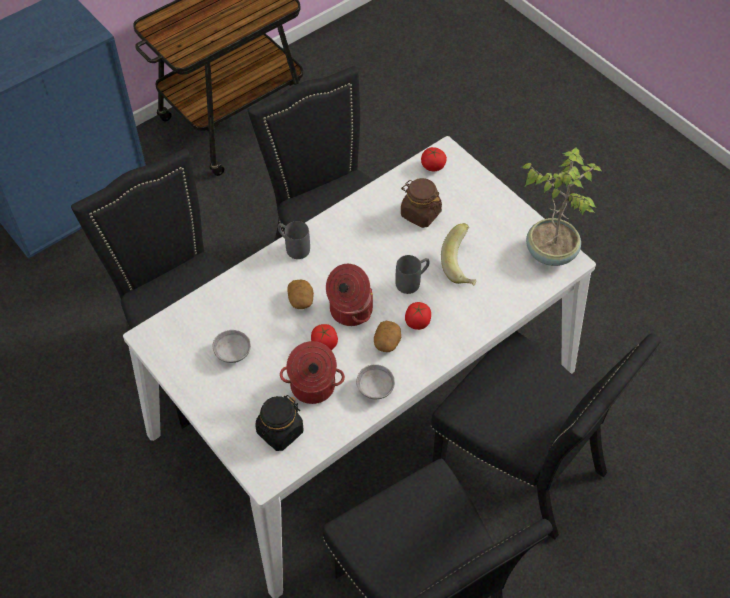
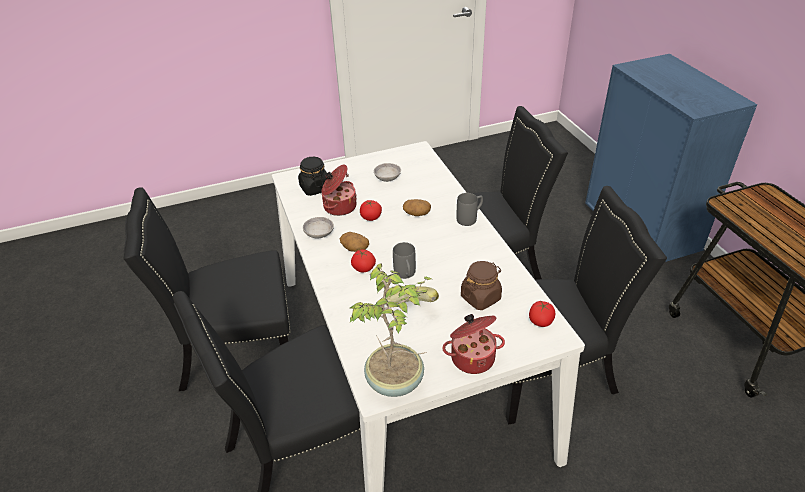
camera: 110 degrees right, 15 degrees down
(349, 310) = (394, 235): cooking pot -> cooking pot (472, 357)

